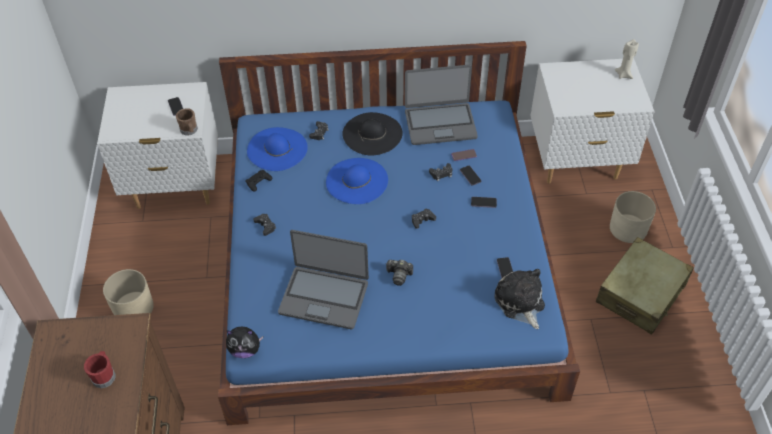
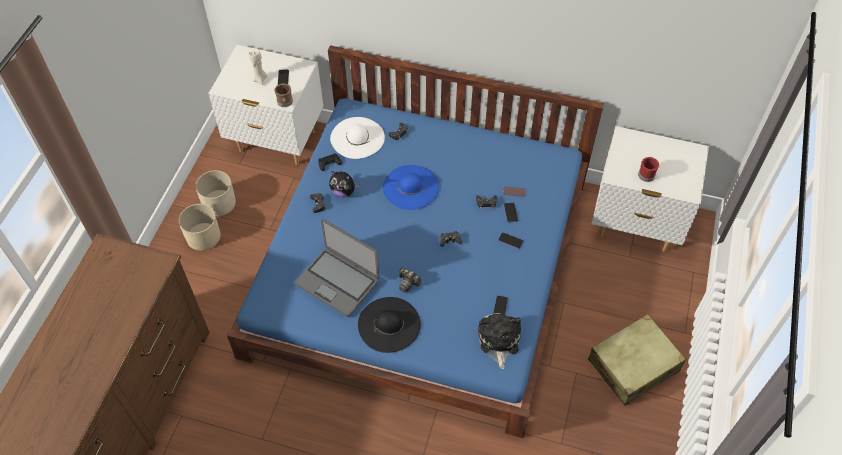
camera: 20 degrees right, 5 degrees up
(104, 375) = (126, 294): red mug -> red mug (646, 174)
(245, 350) = (257, 305): plush toy -> plush toy (343, 191)
(277, 149) = (357, 138): blue hat -> white hat
(372, 133) = (443, 147): black hat -> black hat (389, 324)
(440, 124) = (507, 156): laptop -> none
(623, 75) = (690, 160): beige candle -> beige candle (260, 79)
(628, 228) = (652, 302): beige planter -> beige planter (219, 203)

